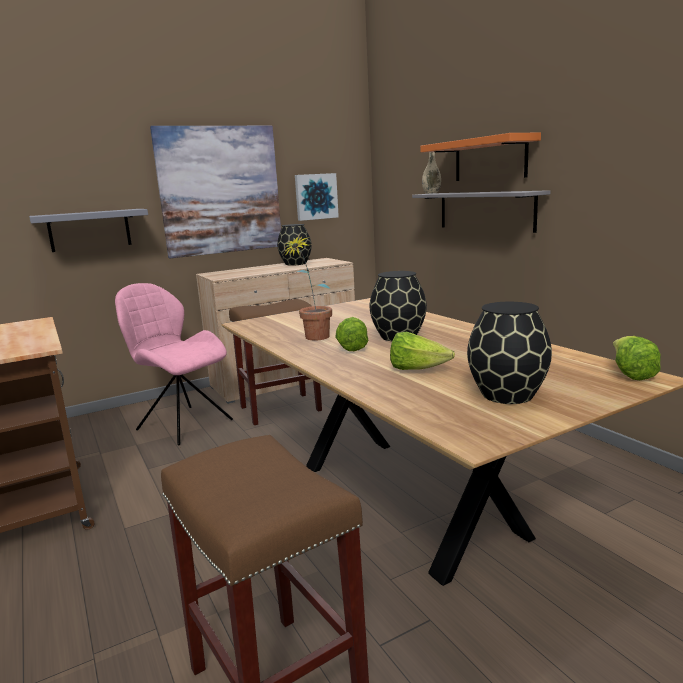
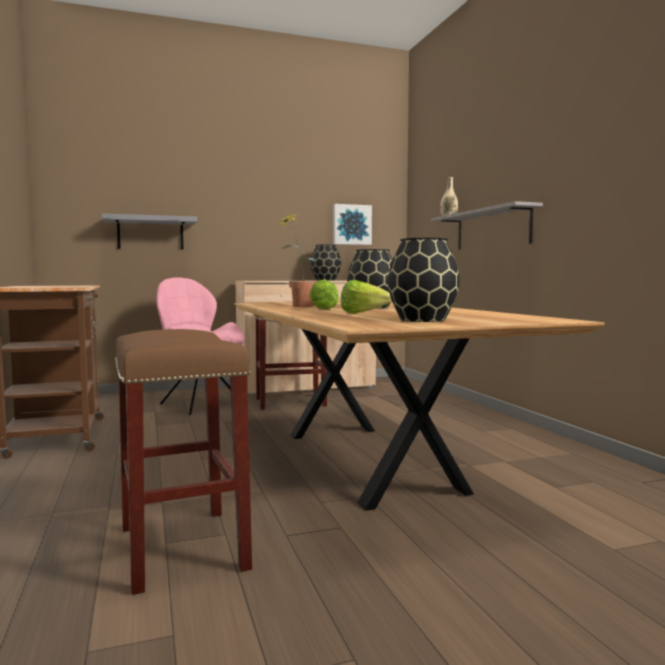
camera: 10 degrees right, 10 degrees down
(220, 190) = (265, 211): picture -> none
(490, 159) = (496, 182): orange shelf -> none
(630, 374) = (550, 319): lettuce -> none

